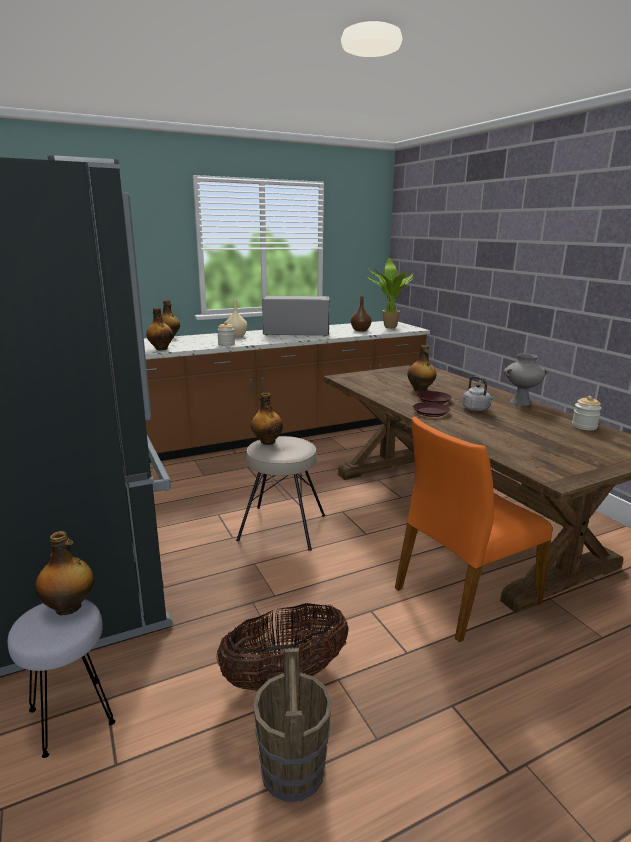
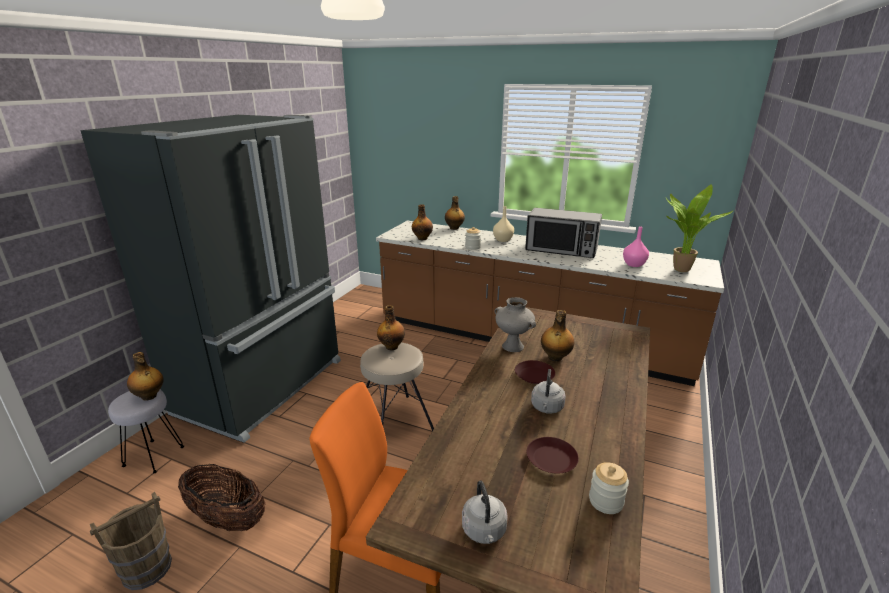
camera: 50 degrees right, 5 degrees up
(296, 333) = (561, 250): microwave -> microwave turned 150 degrees clockwise
(361, 330) = (634, 265): brown vase -> pink vase
(431, 412) = (496, 386): brown plate -> brown plate (552, 459)
(521, 402) = (622, 428): grey vase -> grey vase (513, 346)
(586, 460) = (484, 531): none -> grey kettle

